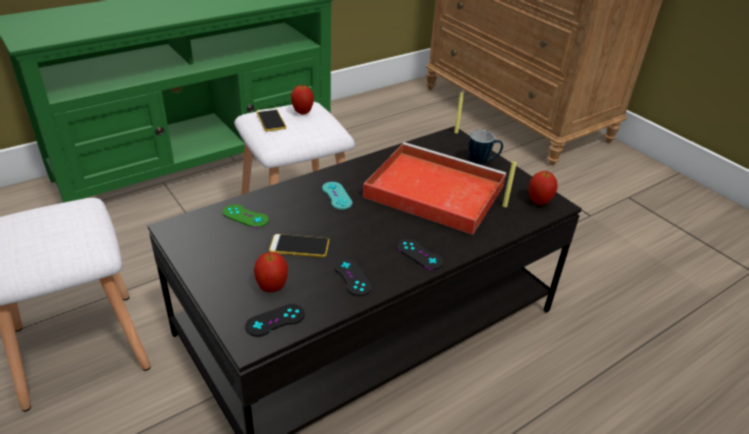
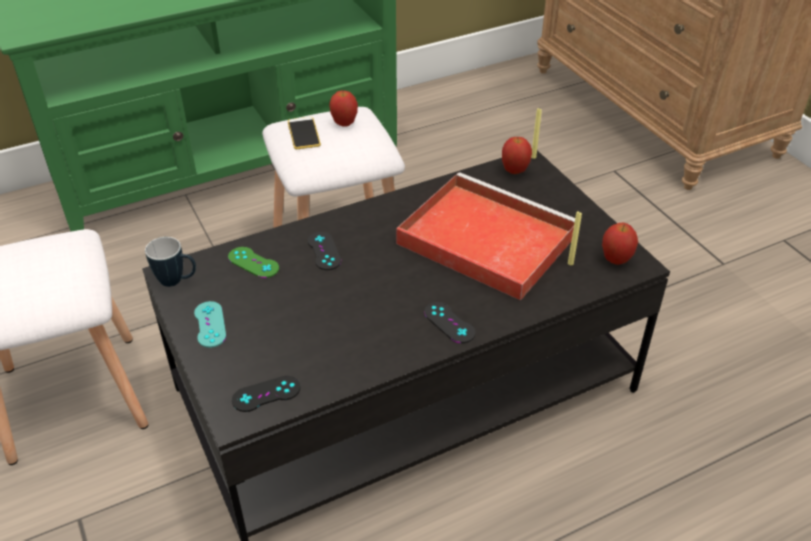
camera: 10 degrees right, 5 degrees up
(272, 288) = (269, 354): apple -> apple (514, 171)
(299, 246) = (309, 304): phone -> none
(337, 196) = (365, 240): turquoise game controller -> turquoise game controller (210, 324)
(352, 277) = (363, 347): black game controller -> black game controller (324, 251)
(482, 163) = (557, 202): mug -> mug (177, 281)

